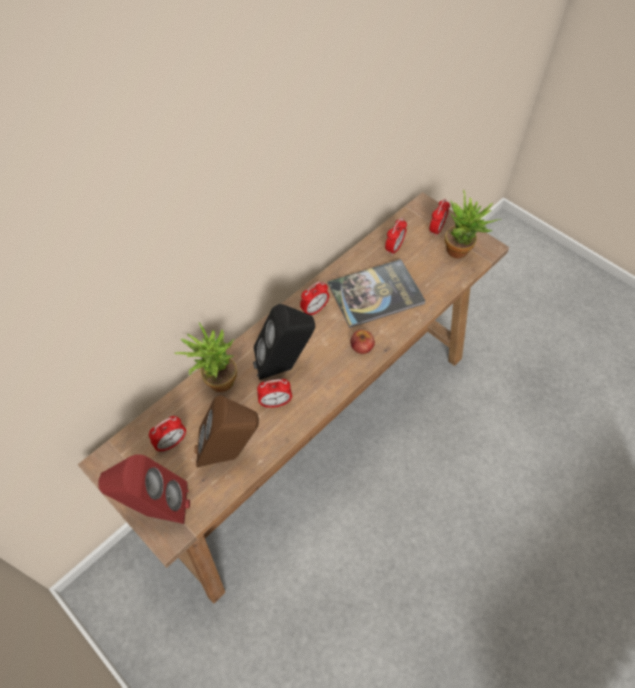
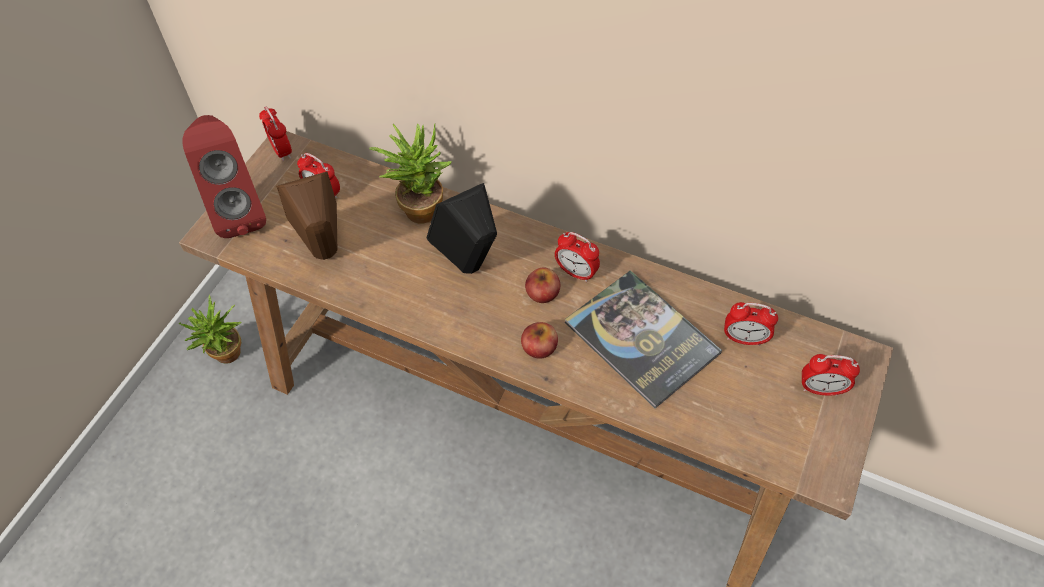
camera: 70 degrees right, 0 degrees up
(275, 403) = (411, 276): alarm clock -> alarm clock (281, 151)
(322, 332) = (542, 292): none -> apple
(462, 252) = (793, 439): potted plant -> potted plant (227, 357)

